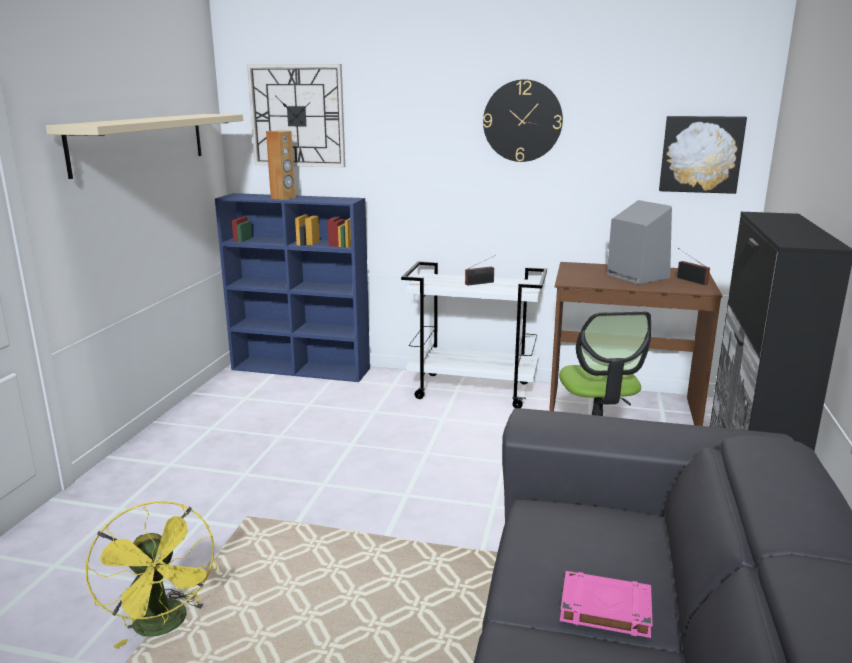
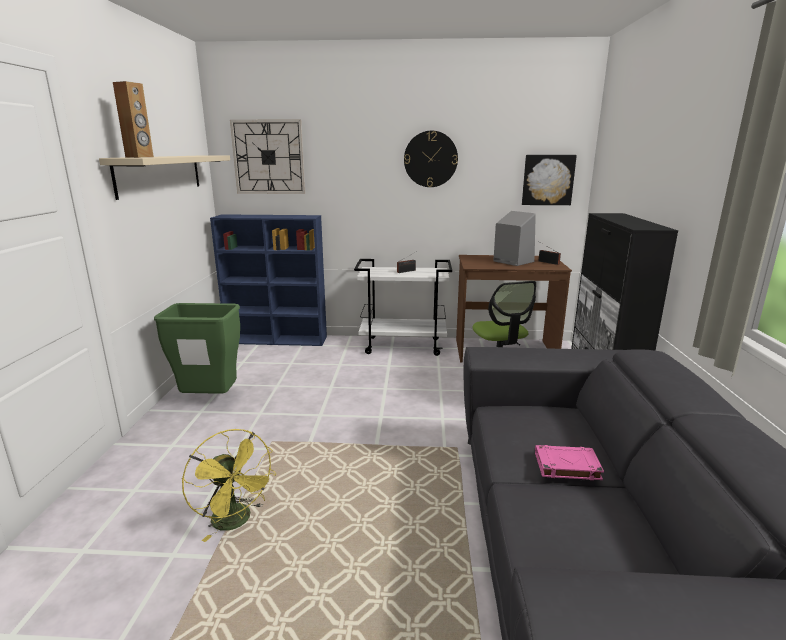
camera: 10 degrees left, 0 degrees up
(185, 449) = (209, 400): none -> green trash can
(283, 198) = (261, 216): brown speaker -> brown speaker (140, 157)

